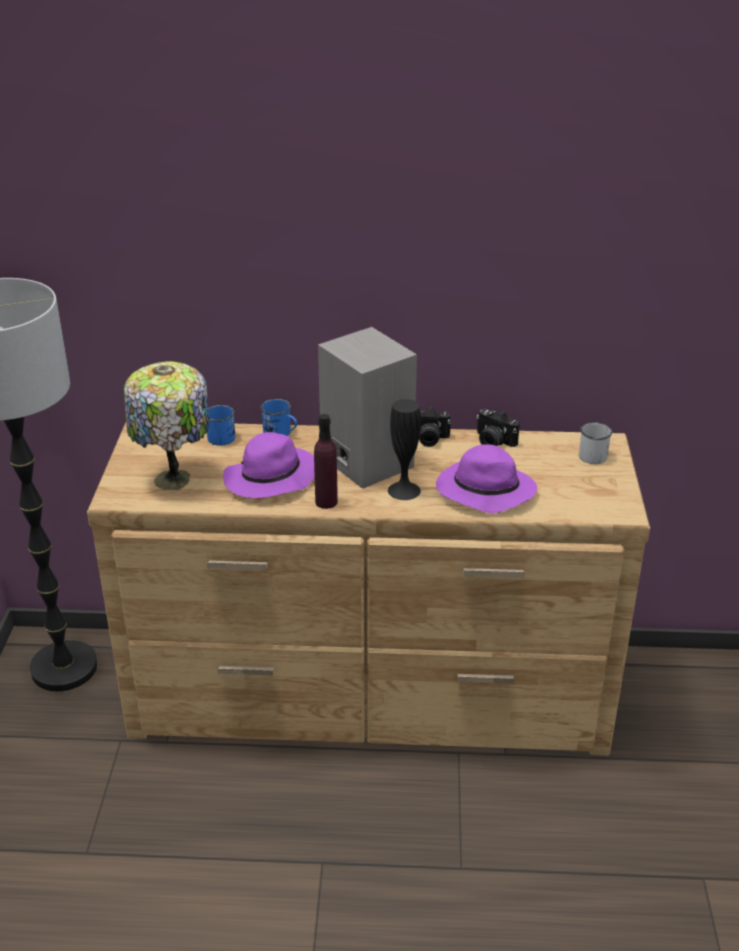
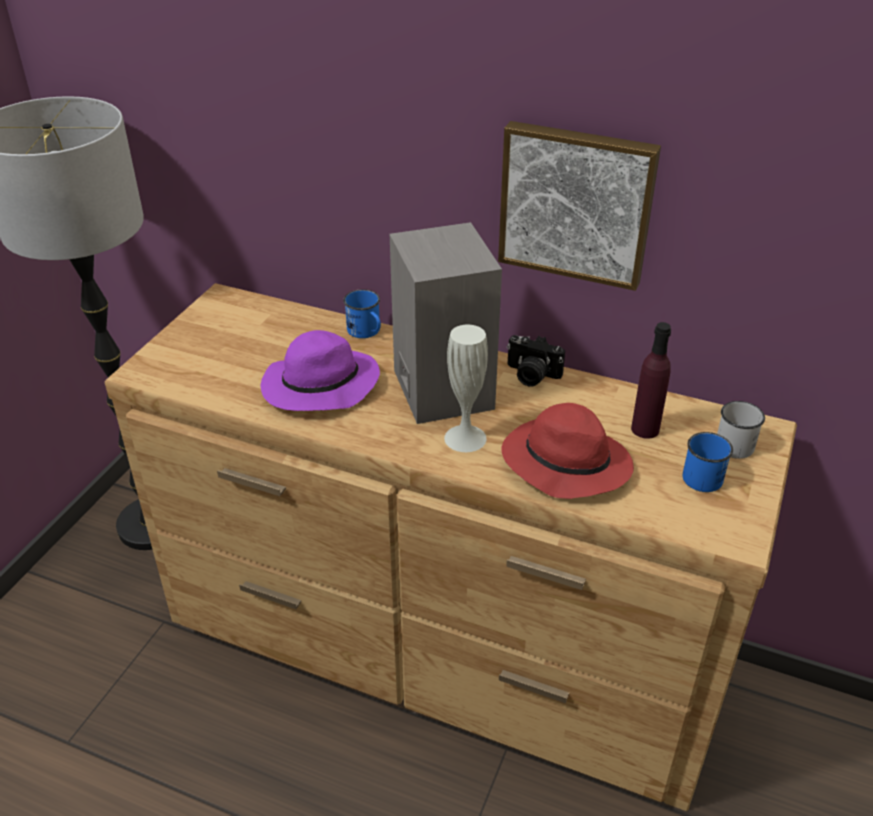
camera: 20 degrees right, 5 degrees up
(174, 481) = (215, 366): table lamp -> none
(222, 436) = (301, 321): blue mug -> blue mug (703, 474)
(326, 502) = (364, 432): purple bottle -> purple bottle (645, 429)
(404, 490) = (465, 438): black vase -> white vase
(445, 300) = (576, 203): none -> picture
(483, 491) = (563, 463): purple hat -> red hat
(492, 442) = (612, 396): camera -> none

